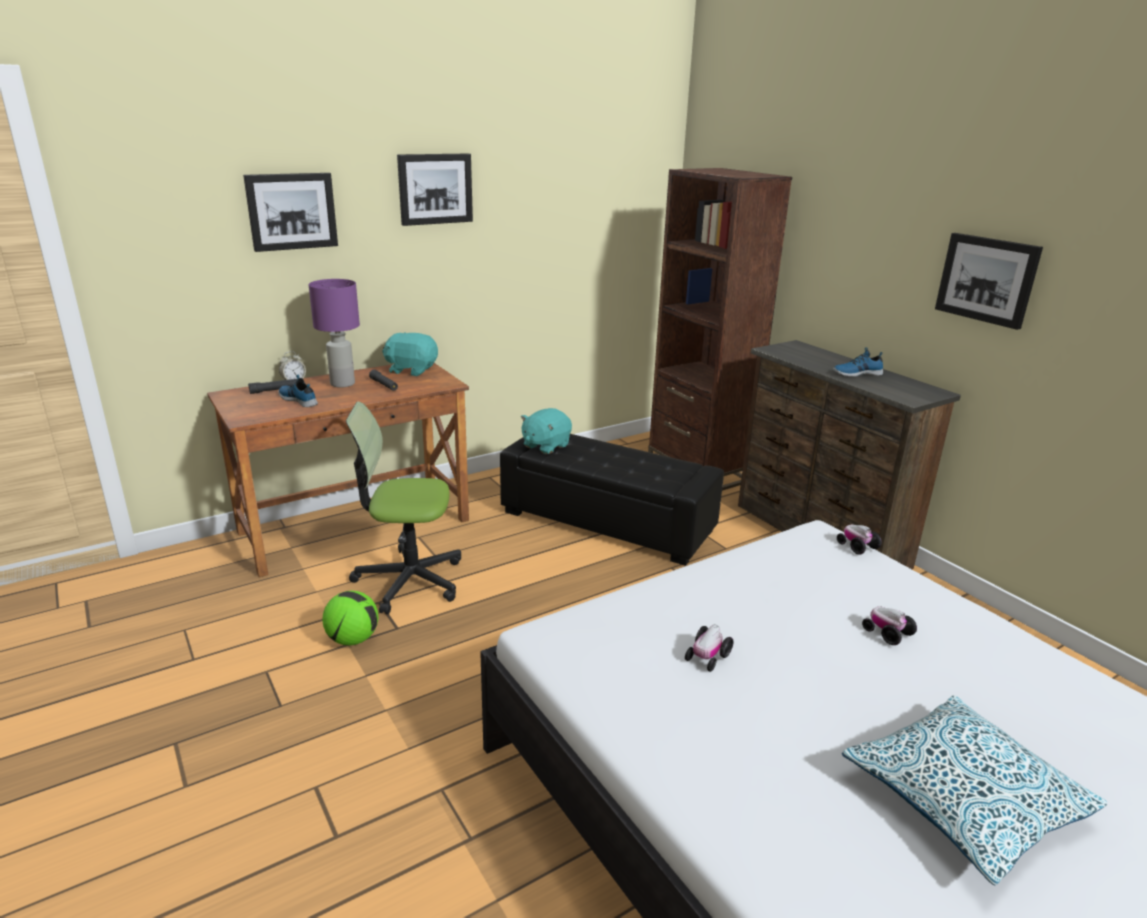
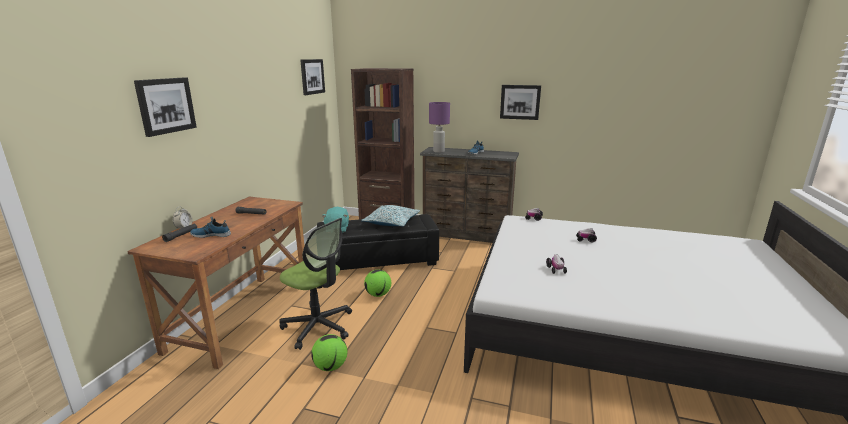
camera: 40 degrees left, 5 degrees down
(342, 384) = (222, 220): purple table lamp -> purple table lamp (438, 151)
(409, 580) = (318, 326): office chair -> office chair turned 105 degrees counterclockwise
(411, 370) = (252, 203): turquoise plush toy -> none
(435, 189) = (239, 86): picture -> picture (312, 76)
(536, 573) = (378, 294): none -> football
(964, 799) = (674, 272): pillow -> pillow (391, 222)

